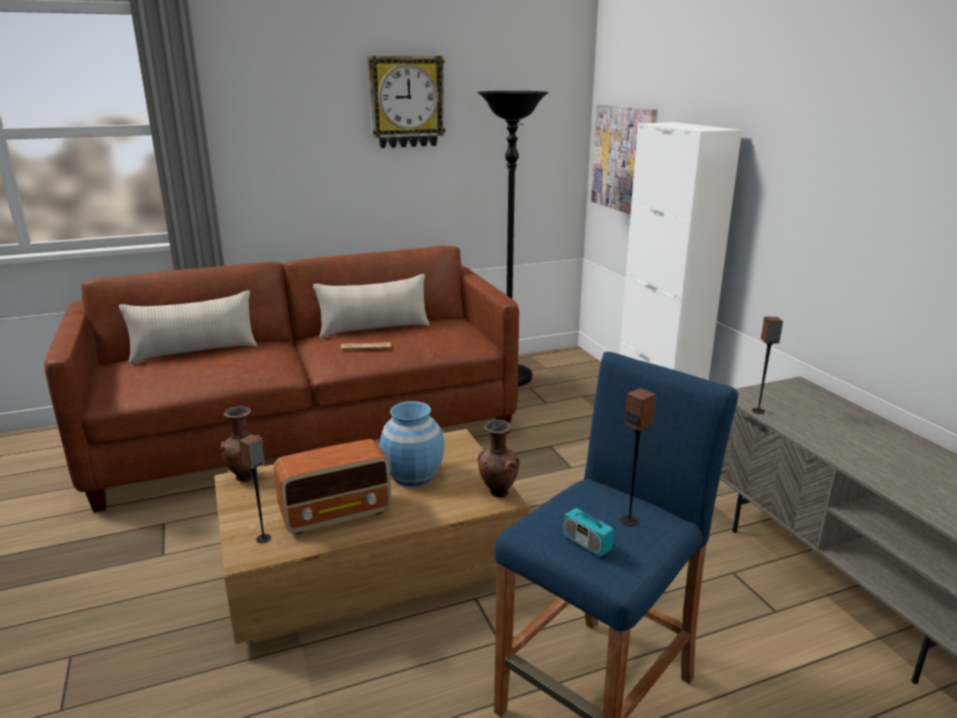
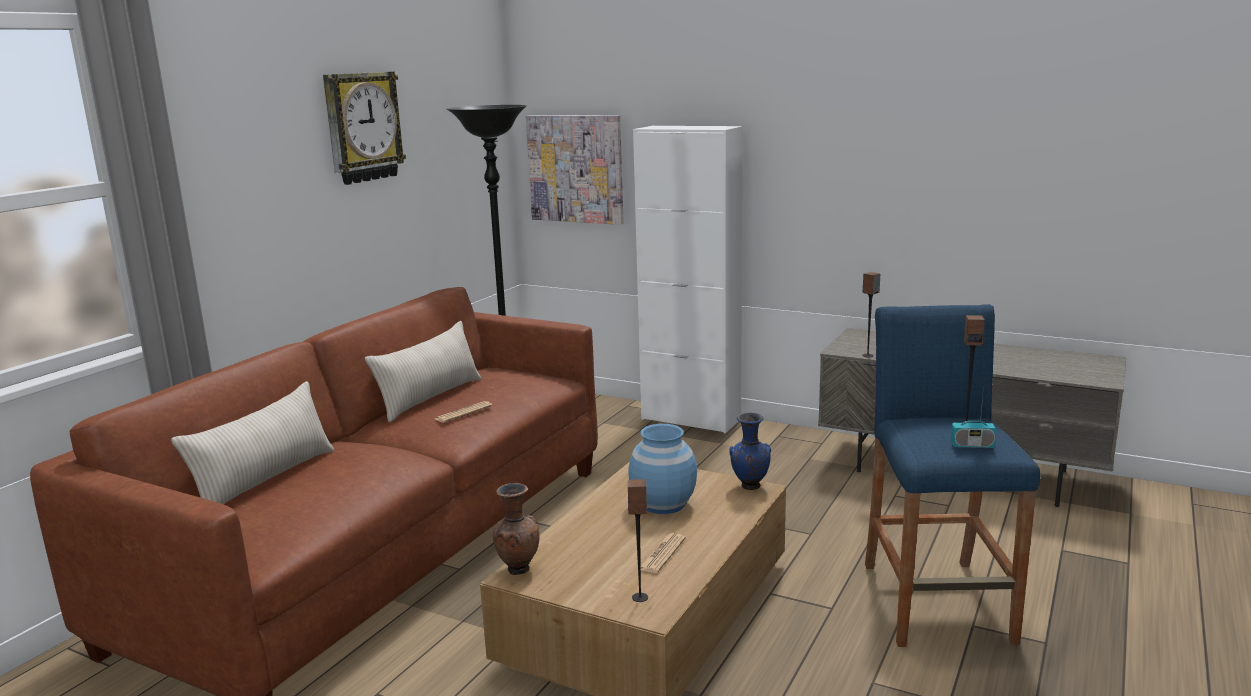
camera: 40 degrees left, 5 degrees down
(337, 514) = (662, 554): radio -> newspaper
(497, 493) = (749, 487): brown vase -> blue vase

